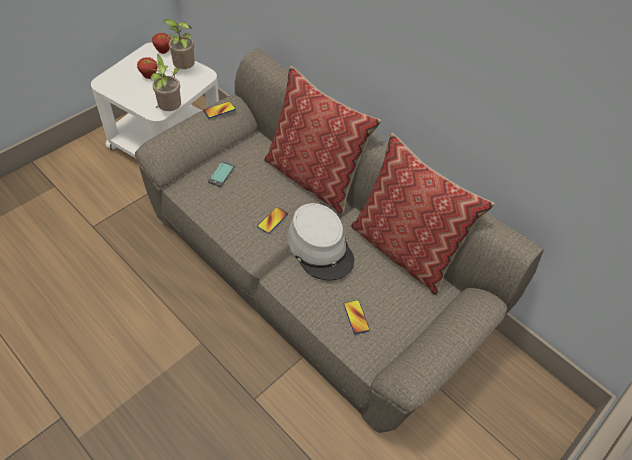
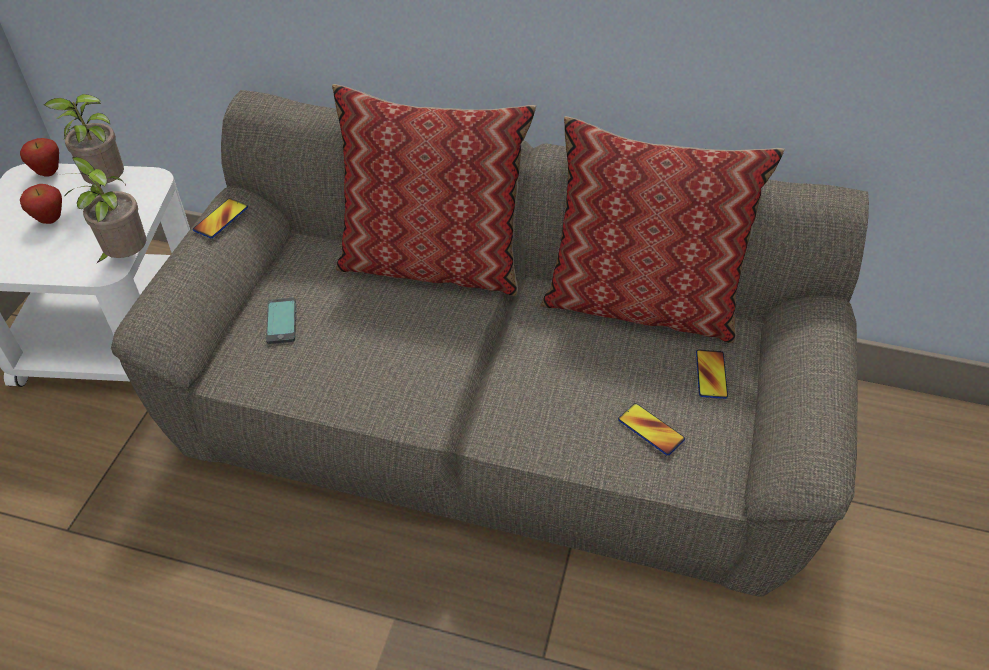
camera: 25 degrees left, 5 degrees down
(272, 220) = (418, 352): phone -> phone (711, 375)
(320, 248) = (521, 357): grey hat -> none

